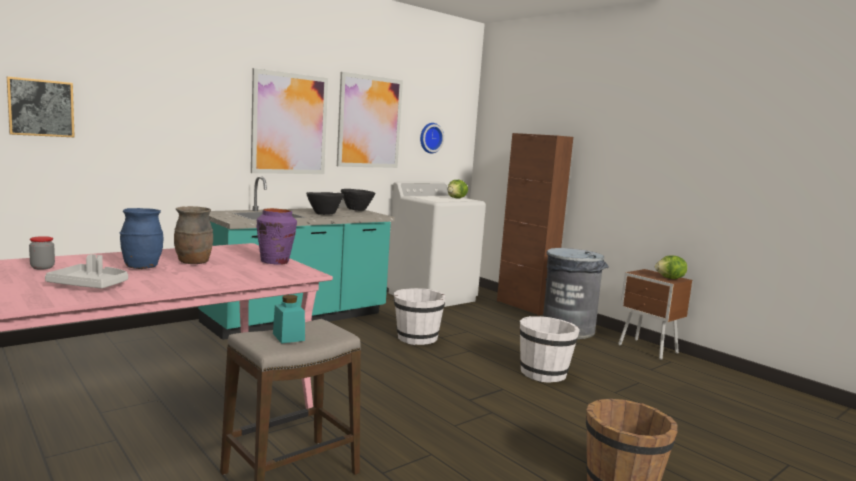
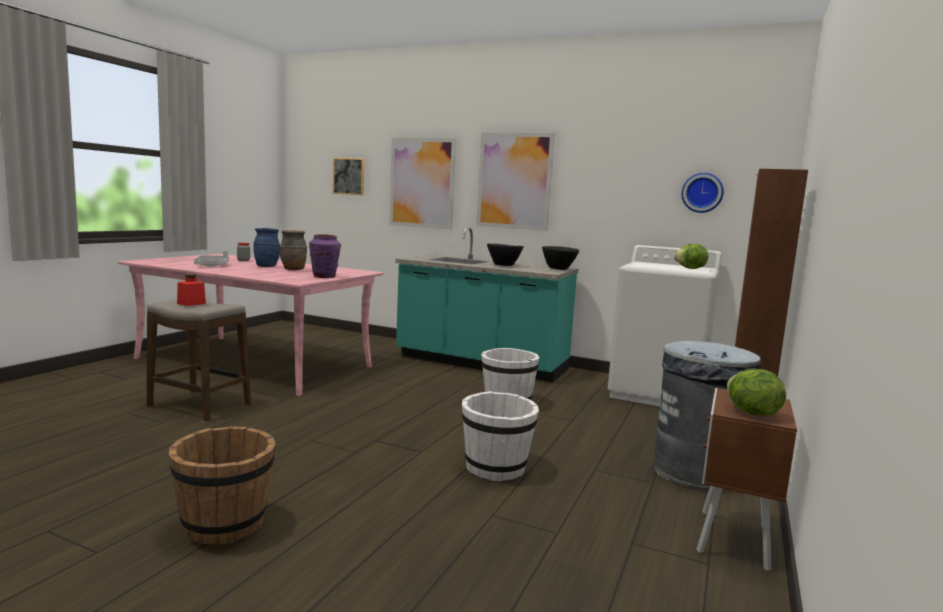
camera: 65 degrees right, 0 degrees up
(288, 337) = (191, 303): turquoise jar -> red jar
(369, 122) = (607, 175): picture -> picture (422, 183)

